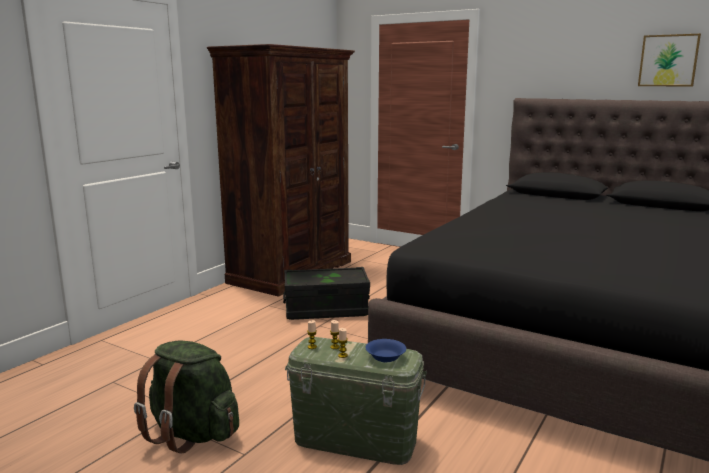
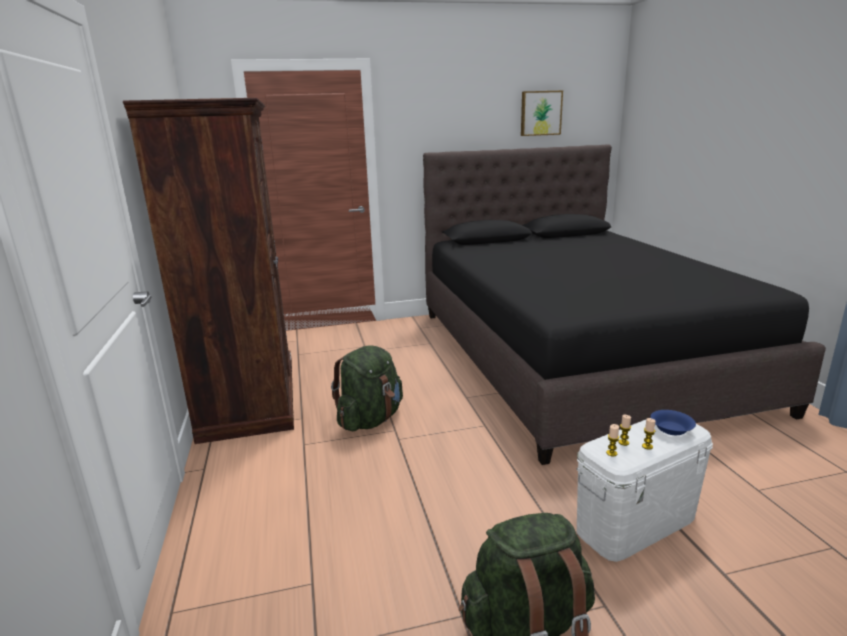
camera: 45 degrees left, 5 degrees up
(326, 309) = (370, 419): black storage box -> green backpack
(355, 440) = (635, 524): green storage box -> white storage box

